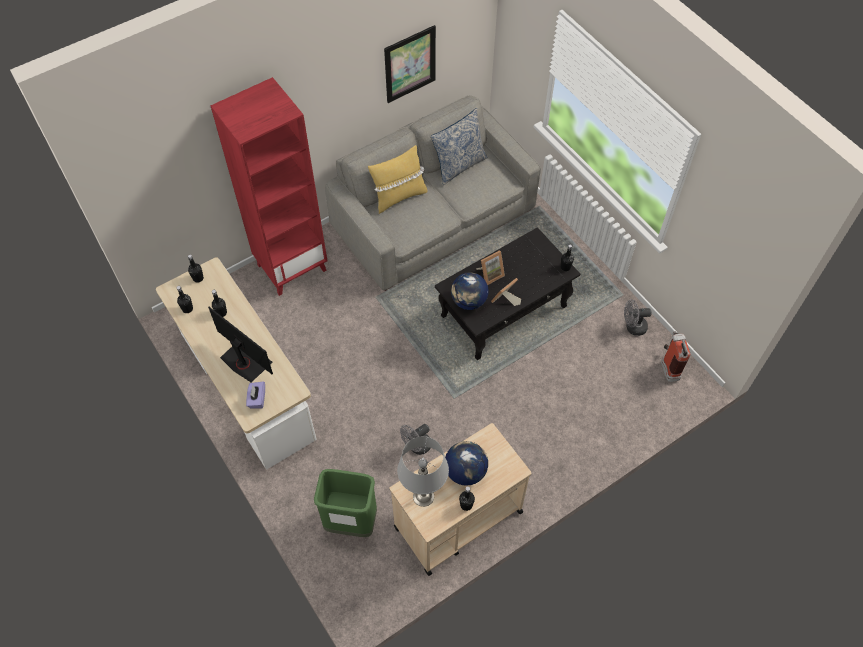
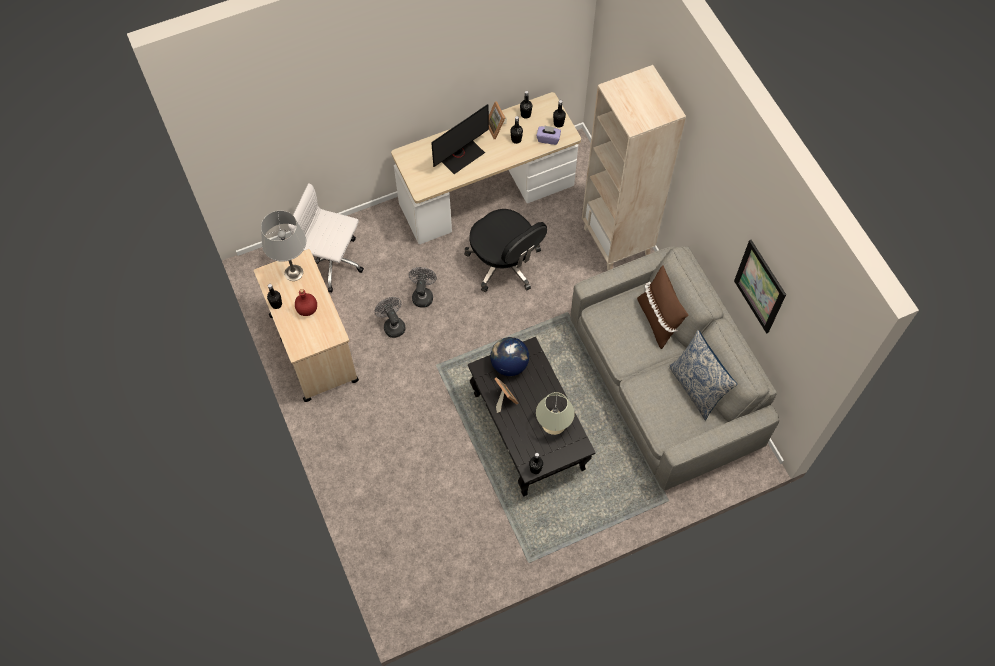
camera: 100 degrees right, 5 degrees up
(257, 399) = (419, 161): purple tissue box -> purple tissue box (548, 139)
(292, 267) = (617, 242): red bookcase -> beige bookcase
(329, 356) = (505, 263): none -> black office chair
(351, 522) = (334, 263): green trash can -> white office chair
(399, 197) = (658, 320): yellow pillow -> brown pillow
(465, 471) = (307, 309): globe -> red bottle
(490, 274) = (539, 391): picture frame -> picture frame (498, 128)
(518, 259) = (554, 423): none -> beige table lamp
(632, 327) = (484, 561): grey fan -> grey fan (423, 295)
(668, 366) = (428, 585): fire extinguisher -> none

